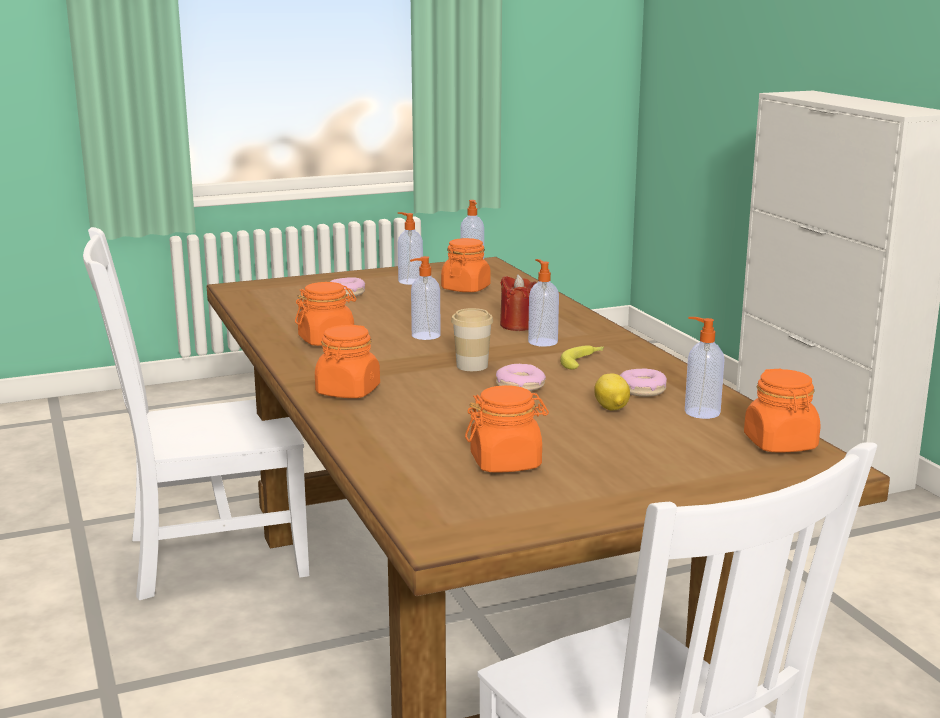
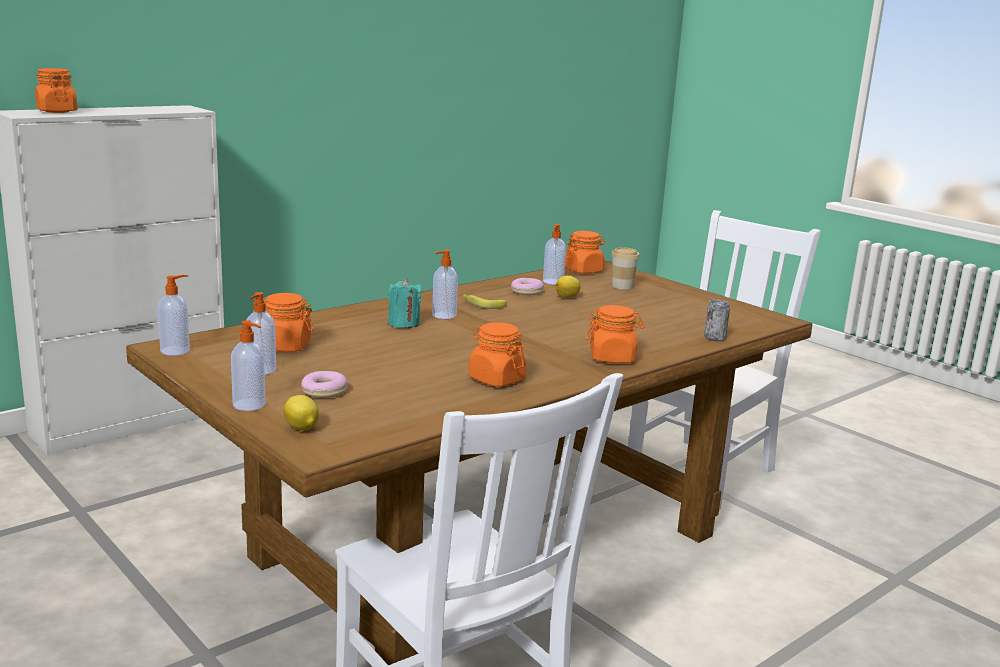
camera: 110 degrees left, 0 degrees up
(280, 286) = (301, 428): none -> lemon
(380, 462) = (714, 338): none -> can
(425, 336) = (455, 348): soap dispenser -> soap dispenser (250, 405)
(472, 366) = (519, 330): cup -> cup (622, 286)
(506, 463) = (677, 314): orange jar -> orange jar (57, 111)
(518, 325) = (403, 323): red candle -> turquoise candle
(520, 386) = (550, 316): donut -> none

